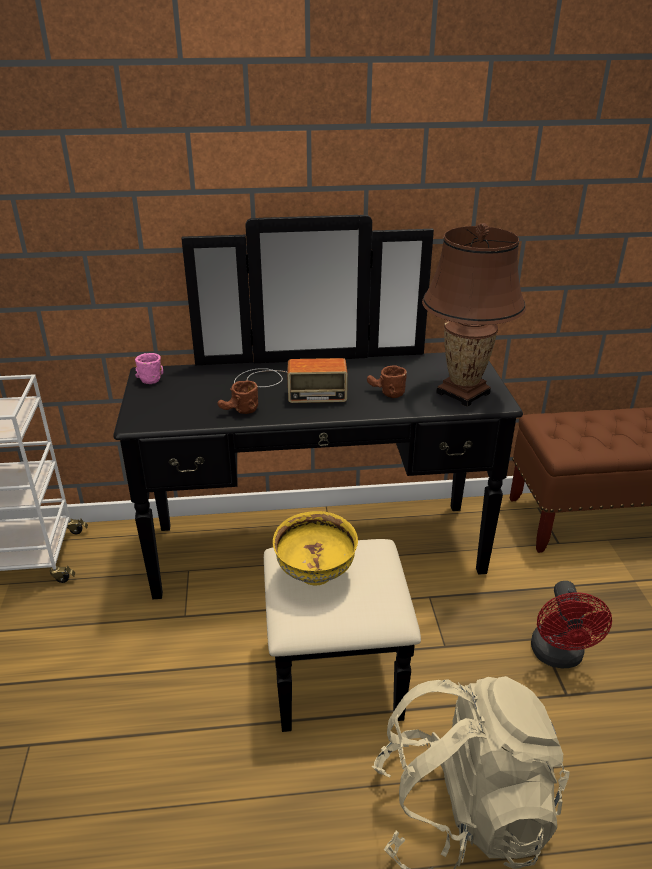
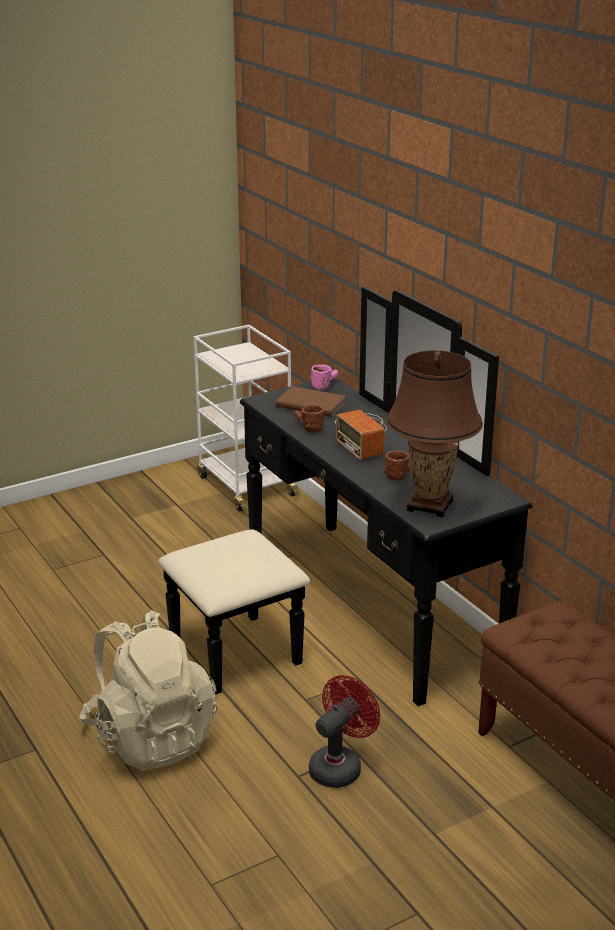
camera: 65 degrees right, 5 degrees down
(184, 395) = (310, 403): none -> brown book
(316, 575) = (230, 549): yellow bowl -> none
(558, 657) = (340, 766): red fan -> red fan turned 150 degrees clockwise

